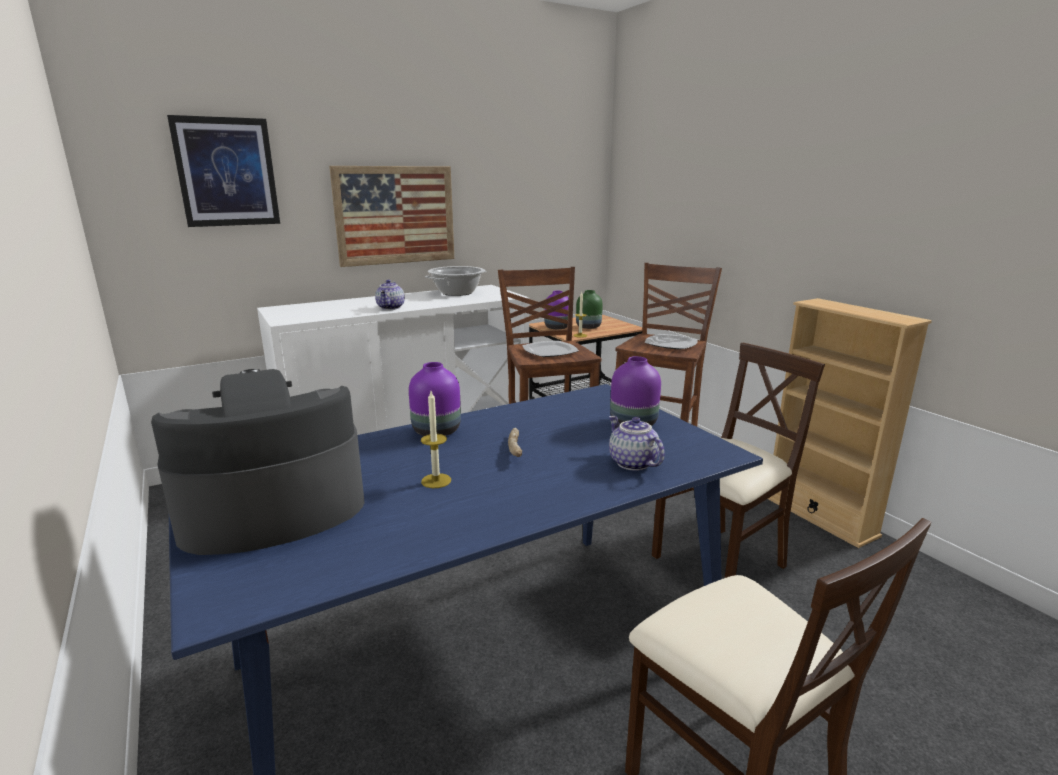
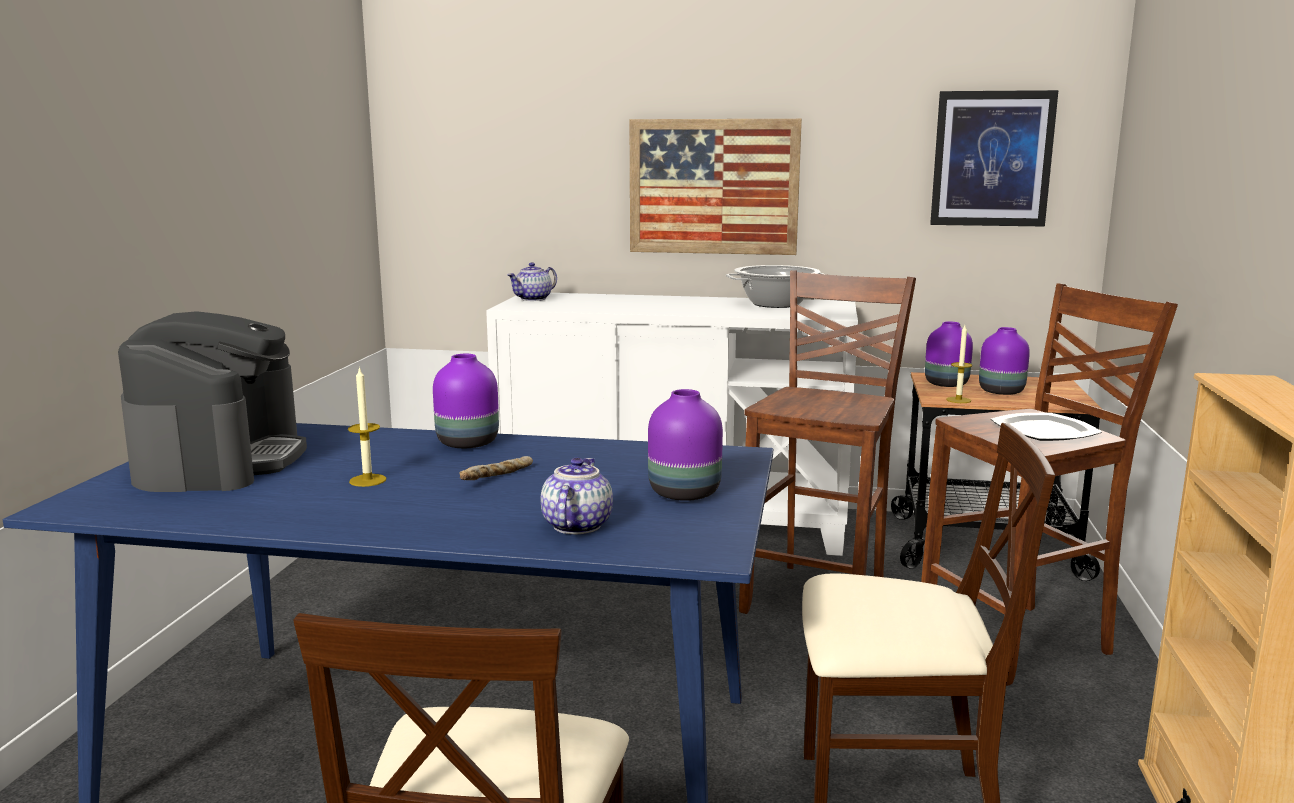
camera: 40 degrees right, 5 degrees down
(226, 172) = (512, 128): picture -> picture (992, 159)
(272, 508) = (221, 461): coffee machine -> coffee machine turned 75 degrees clockwise
(391, 308) = (649, 309): teapot -> teapot (533, 299)
(550, 351) = (824, 403): plate -> none
(588, 327) = (1000, 392): green vase -> purple vase

